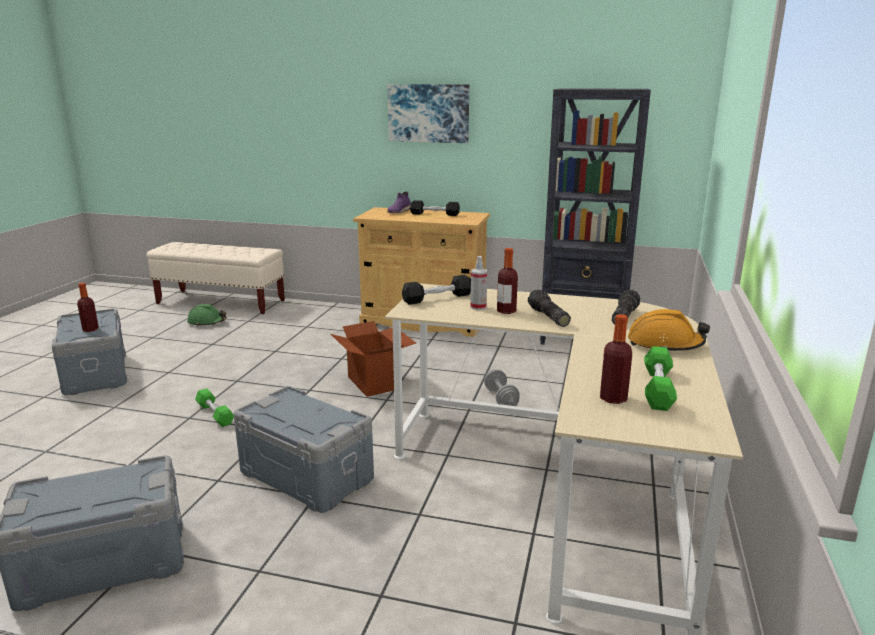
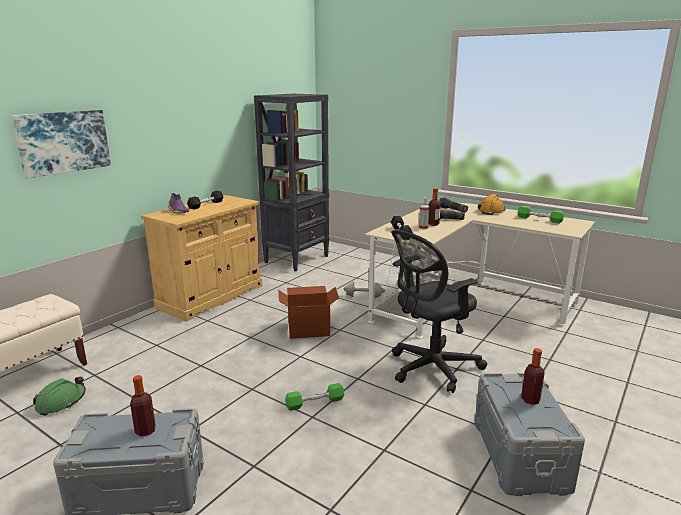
camera: 70 degrees left, 0 degrees up
(307, 475) = (430, 368): grey storage box -> black office chair
(428, 113) = (172, 121): picture -> picture (63, 142)
(613, 398) = (549, 226): bottle -> bottle (530, 400)

